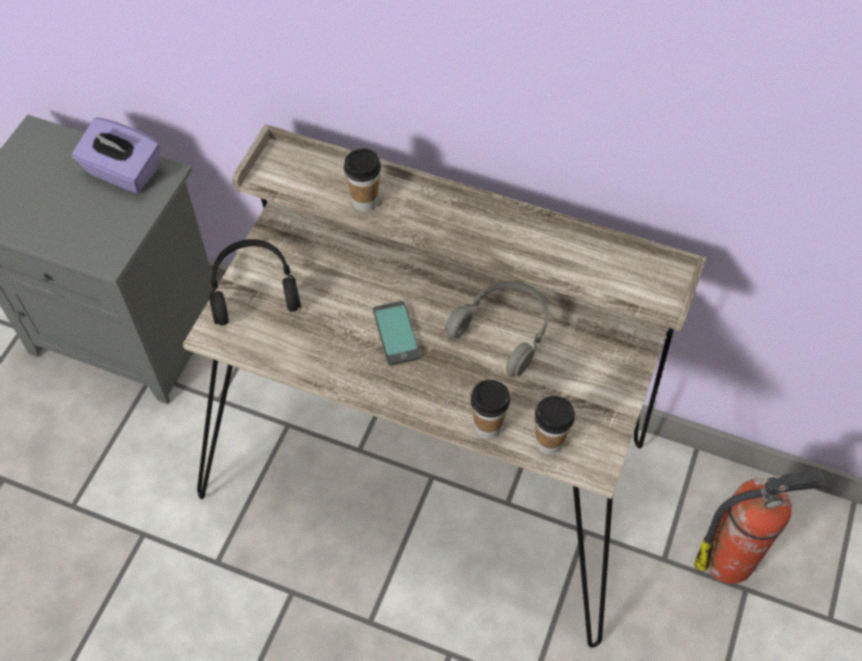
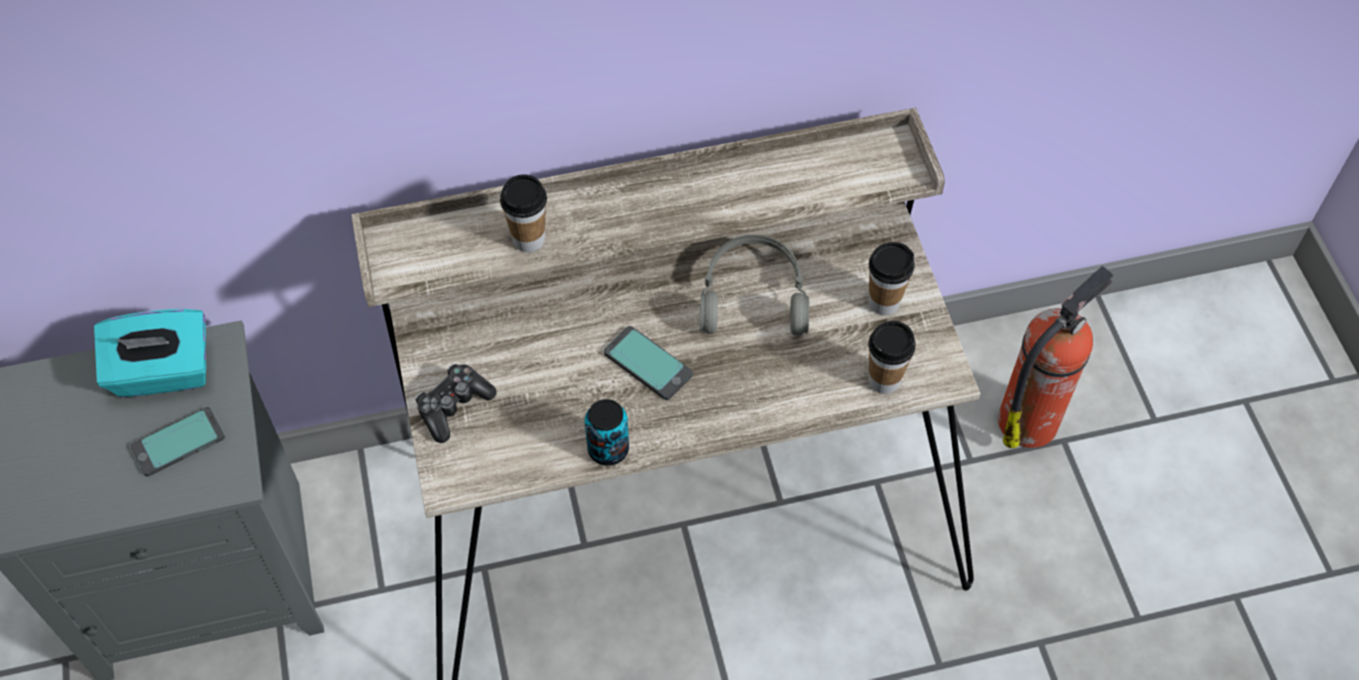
camera: 35 degrees left, 0 degrees up
(97, 219) = (178, 443): none -> phone
(123, 172) = (163, 373): purple tissue box -> turquoise tissue box
(253, 288) = (453, 406): black headphones -> game controller
(325, 374) = (608, 449): none -> can
(487, 426) = (814, 401): cup -> cup (884, 302)

